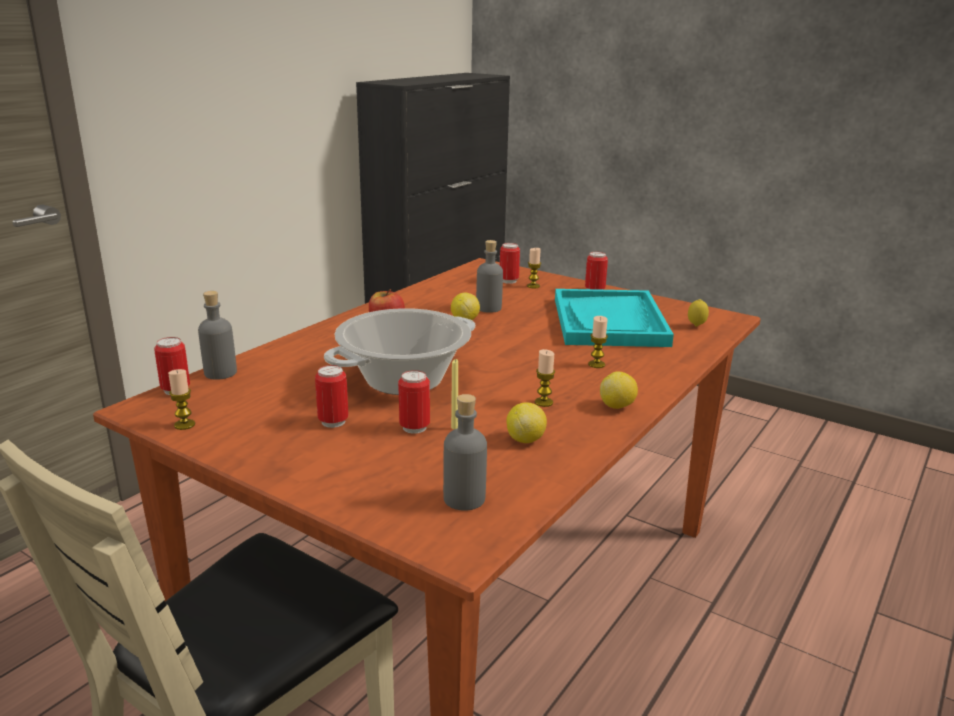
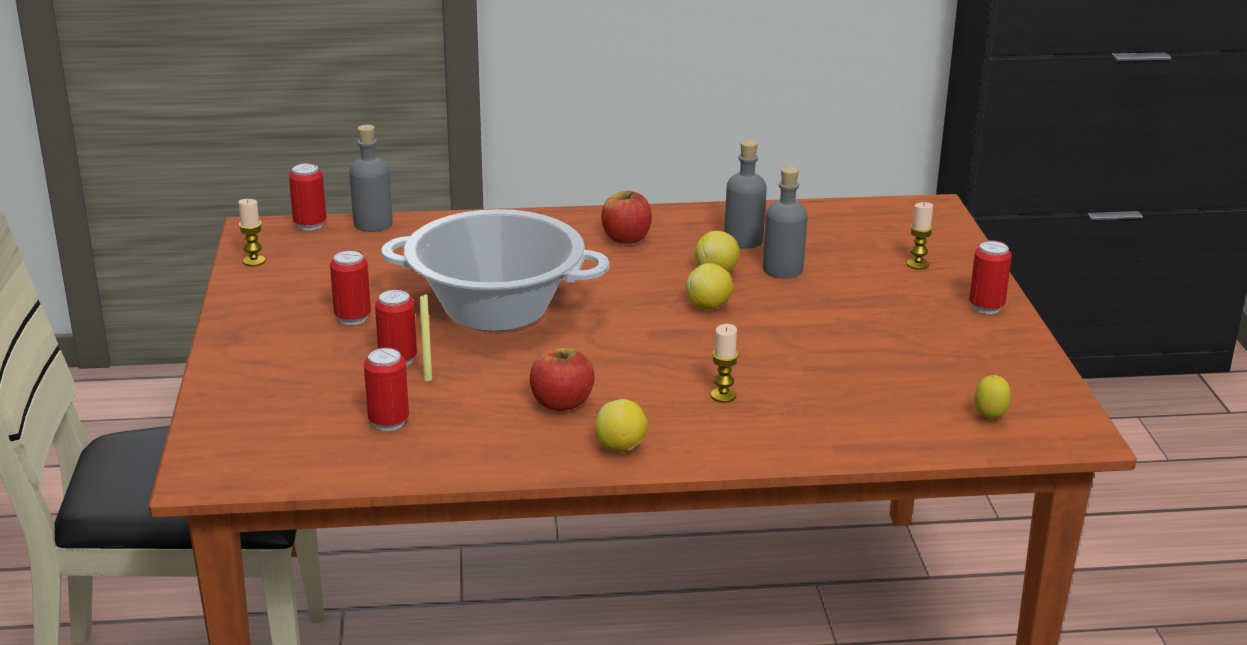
camera: 50 degrees right, 5 degrees up
(464, 499) = (292, 441): grey bottle -> grey bottle (743, 240)
(508, 281) = (904, 243): can -> can (388, 422)
(525, 439) = (455, 425): lemon -> lemon (708, 306)
(543, 402) = (561, 402): candle -> apple
(609, 322) = (885, 356): turquoise tray -> none

